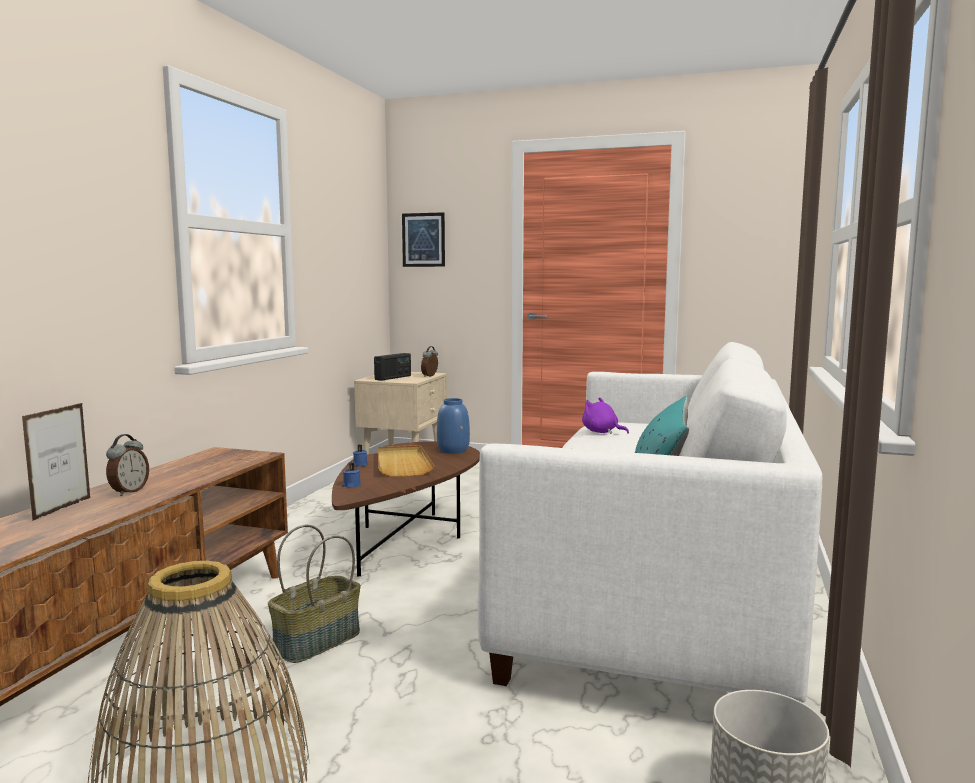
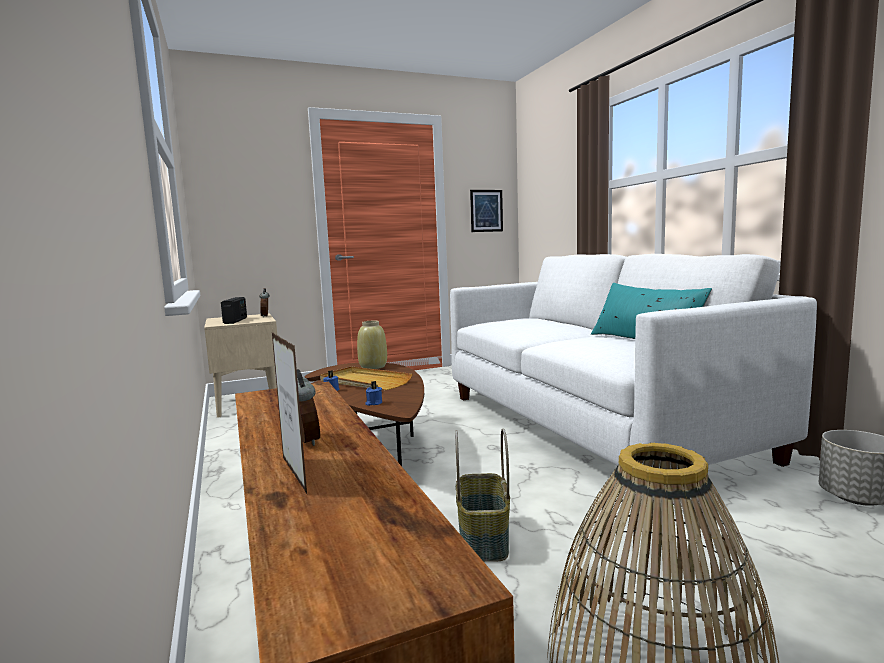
camera: 40 degrees left, 0 degrees up
(423, 240) = (226, 191): picture -> picture (486, 210)
(453, 450) = (373, 367): blue vase -> beige vase
(601, 432) = (509, 326): purple plush toy -> none

